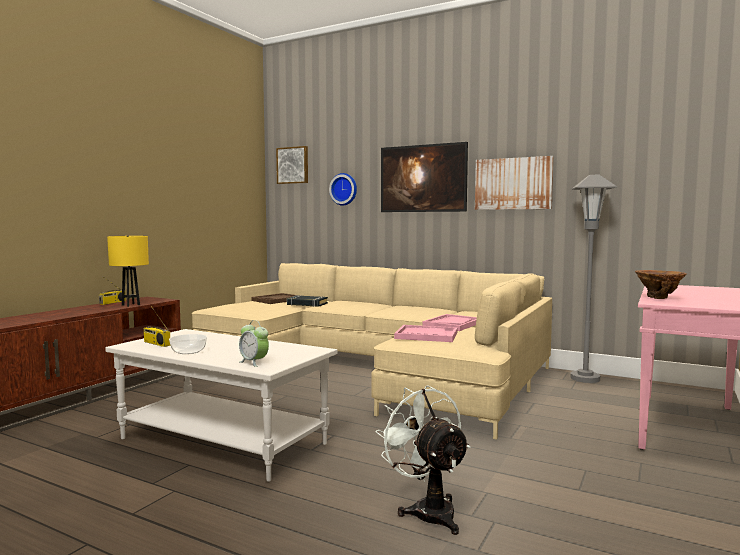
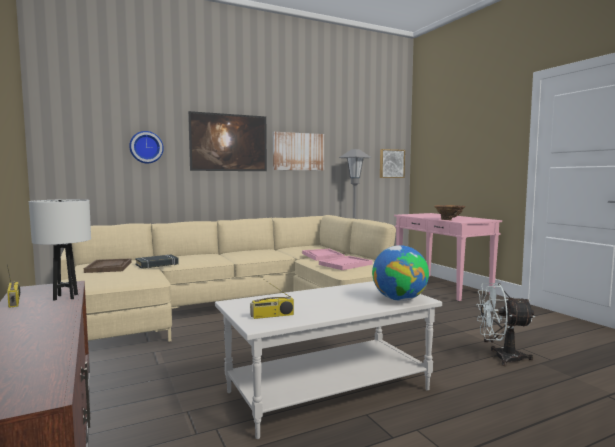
camera: 55 degrees left, 0 degrees up
(130, 305) = (65, 297): yellow table lamp -> white table lamp
(189, 351) = (329, 310): bowl -> none
(254, 362) = (399, 299): alarm clock -> globe
(293, 165) = (73, 116): picture -> picture (391, 163)

